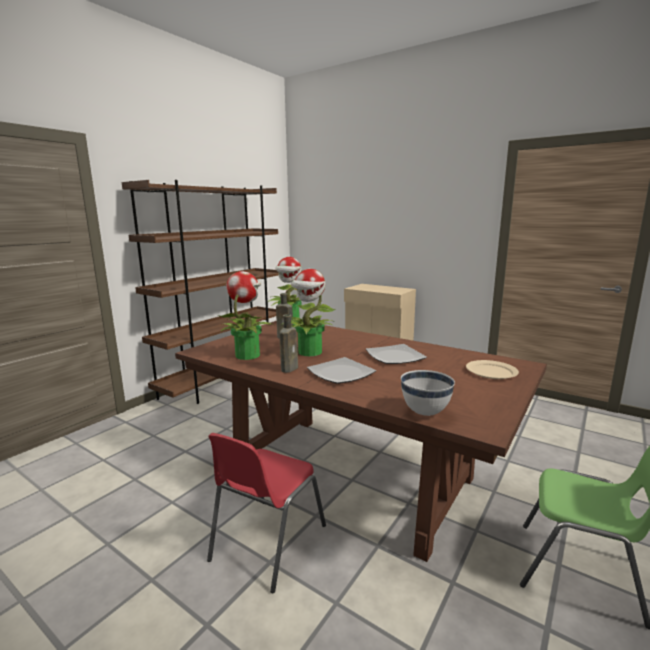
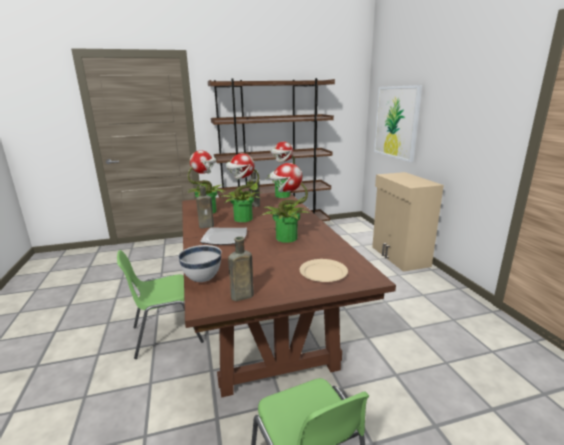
camera: 40 degrees right, 5 degrees up
(266, 543) = (166, 334): red chair -> green chair
(338, 234) = (396, 122): none -> picture
(395, 357) = (285, 238): plate -> potted plant
(490, 411) = (240, 297): none -> brown bottle

